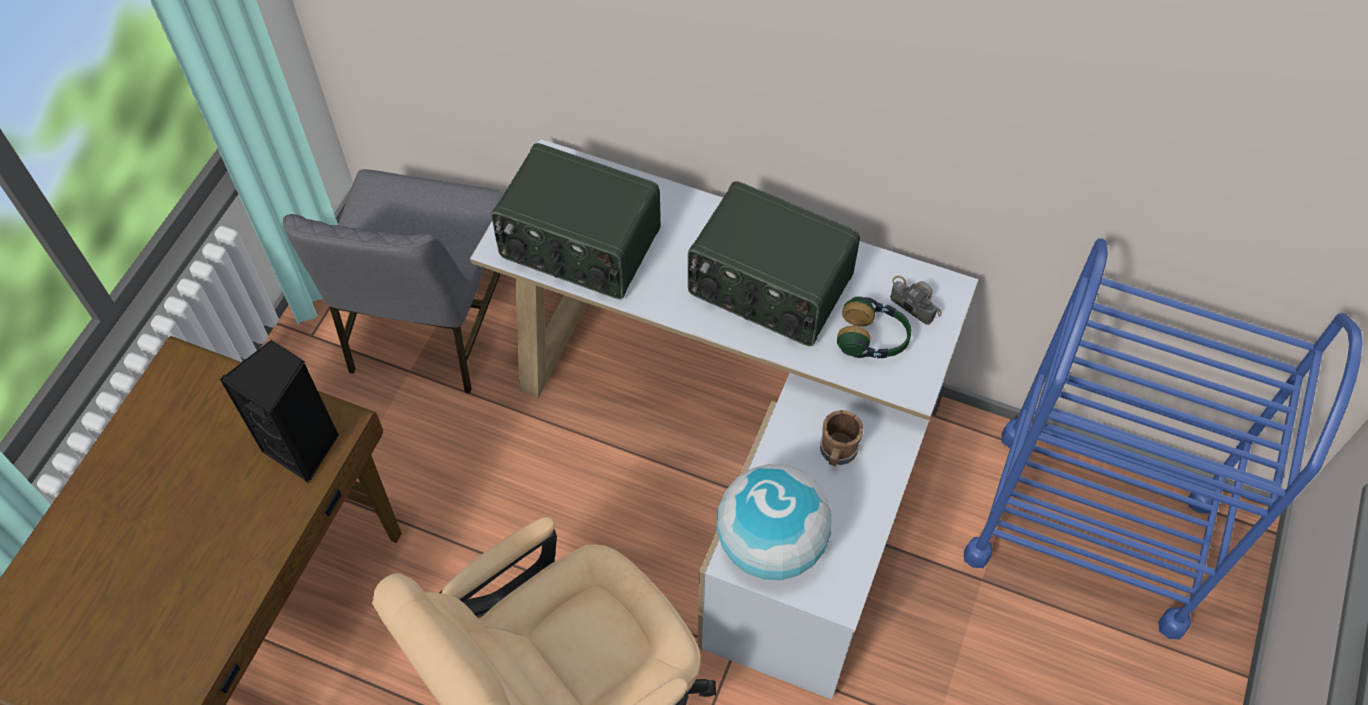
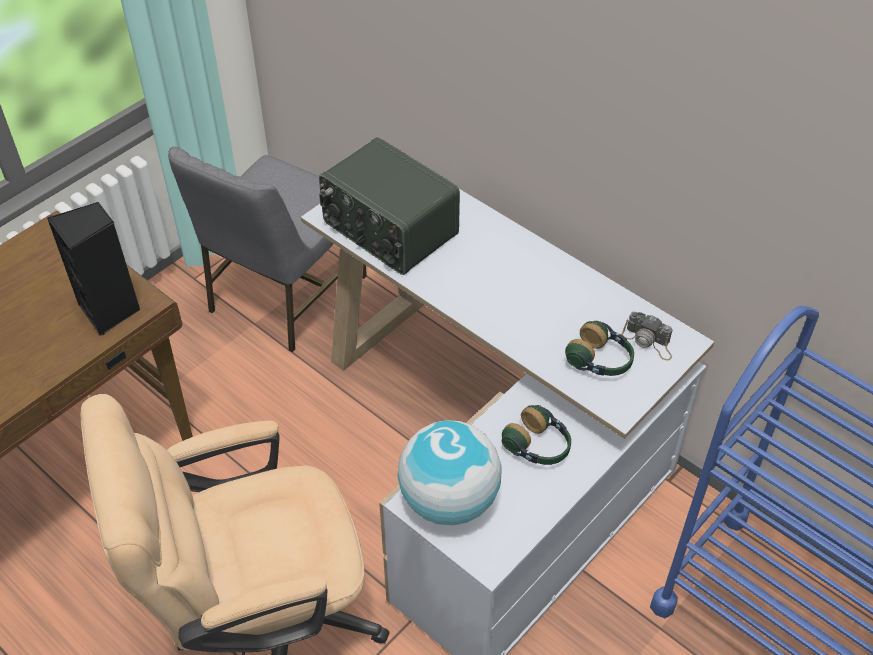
camera: 20 degrees right, 10 degrees down
(769, 287) = (528, 299): radio -> none
(837, 452) = (538, 446): brown mug -> headphones
(913, 300) = (648, 341): camera -> camera turned 150 degrees clockwise

